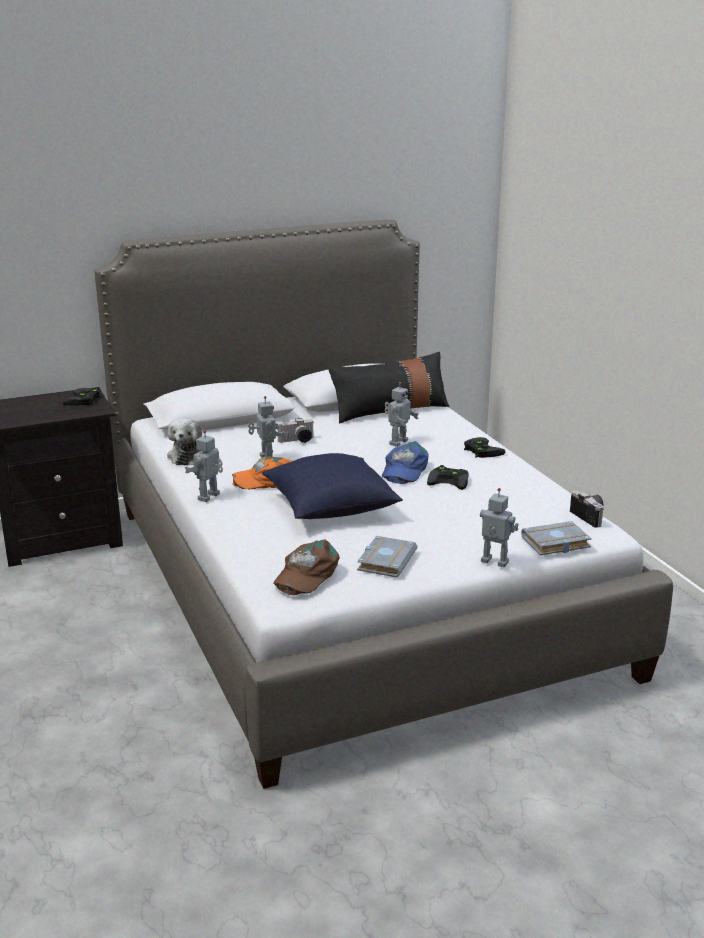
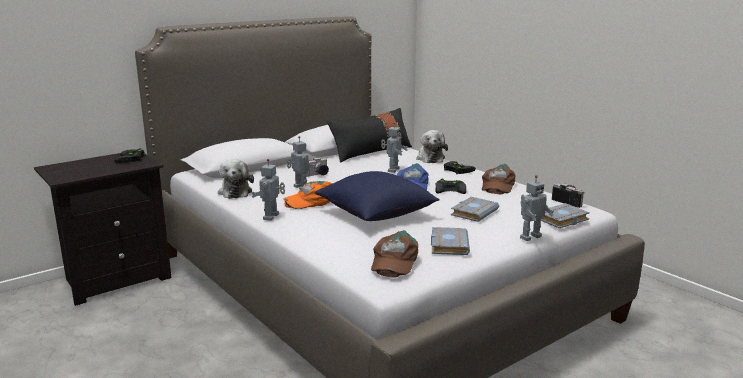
camera: 15 degrees left, 5 degrees down
(452, 518) = (473, 212): none -> grey book
(460, 428) = (430, 158): none -> plush toy
(494, 562) = (529, 237): toy robot -> toy robot turned 135 degrees clockwise
(515, 481) = (497, 185): none -> brown cap

